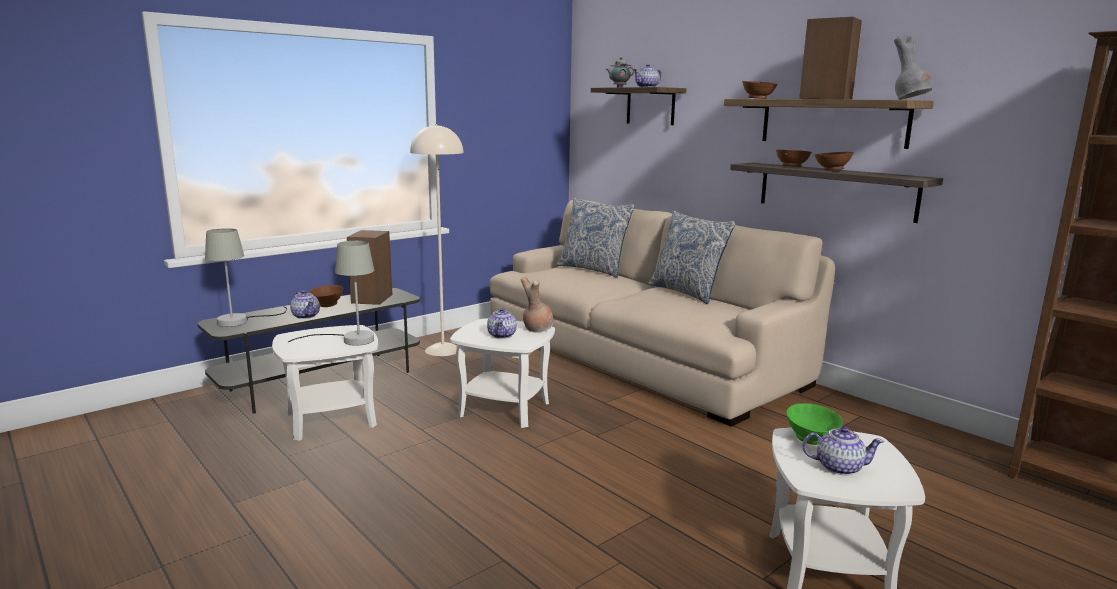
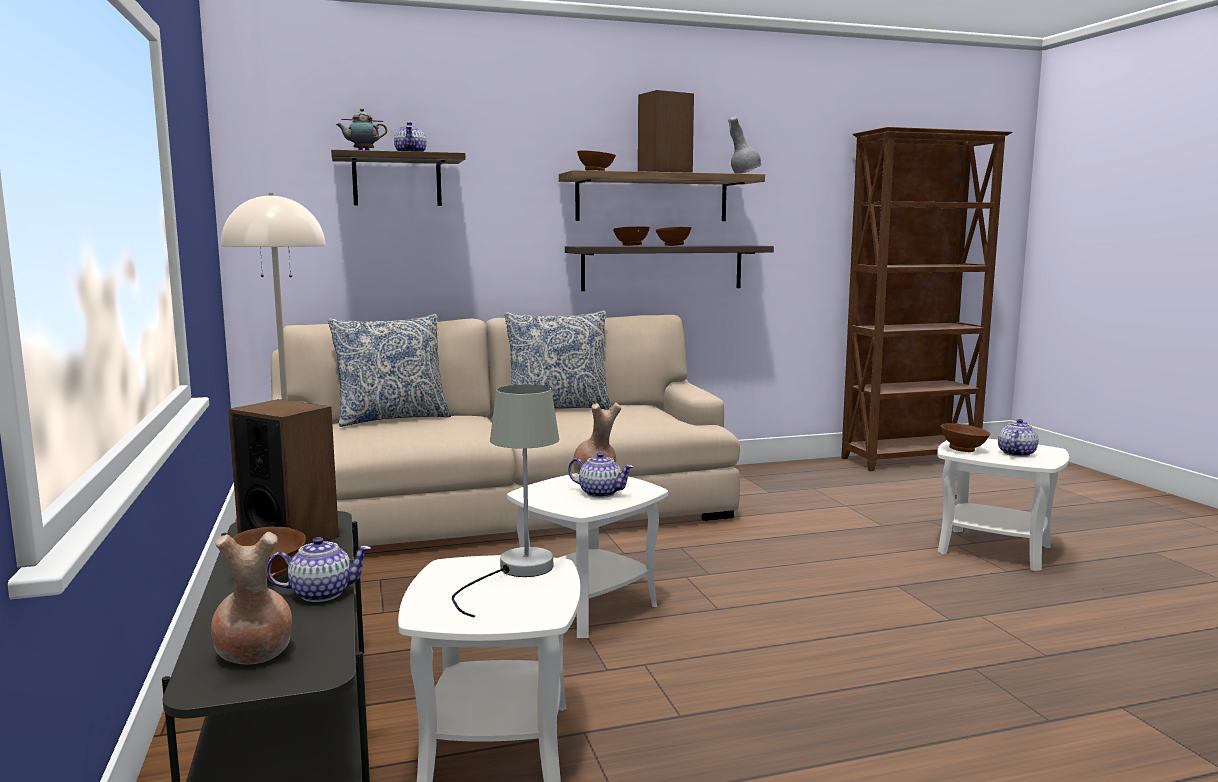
camera: 65 degrees left, 5 degrees down
(241, 320) = (253, 655): grey table lamp -> brown vase
(810, 439) = (964, 450): green bowl -> brown bowl

